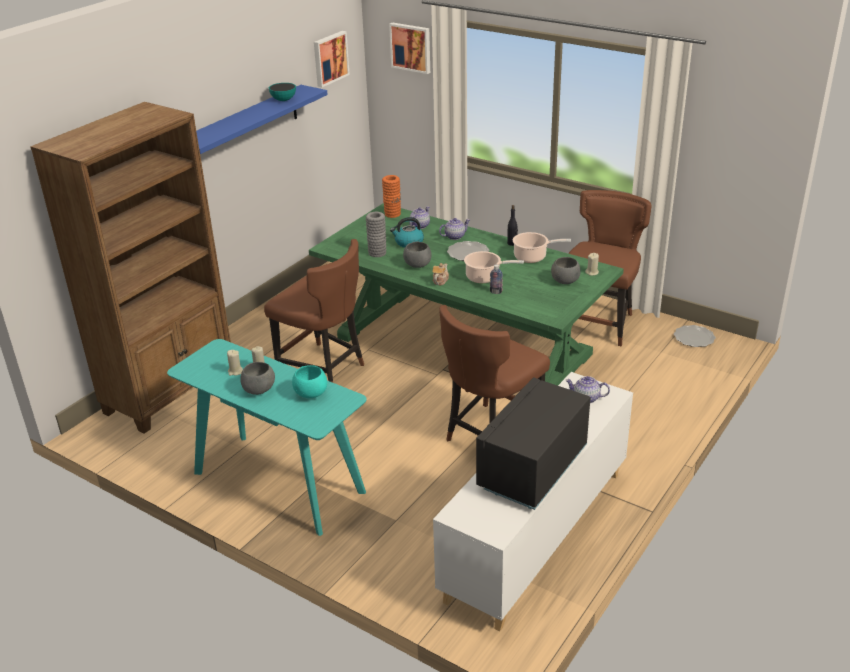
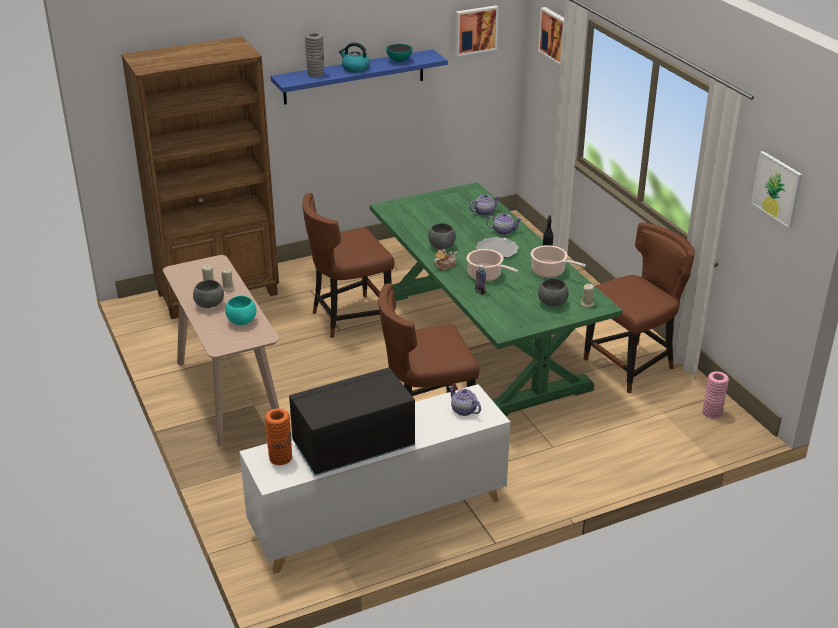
camera: 30 degrees right, 0 degrees up
(278, 482) = (227, 394): turquoise console table -> beige console table
(324, 369) = (348, 318): brown chair -> brown chair turned 90 degrees clockwise
(377, 253) = (421, 225): grey vase -> grey vase (315, 74)
(392, 214) = (473, 194): orange vase -> orange vase (280, 458)
(408, 243) = (457, 224): kettle -> kettle (355, 68)
(694, 338) = (712, 412): plate -> pink vase
(734, 120) = (777, 189): none -> picture

